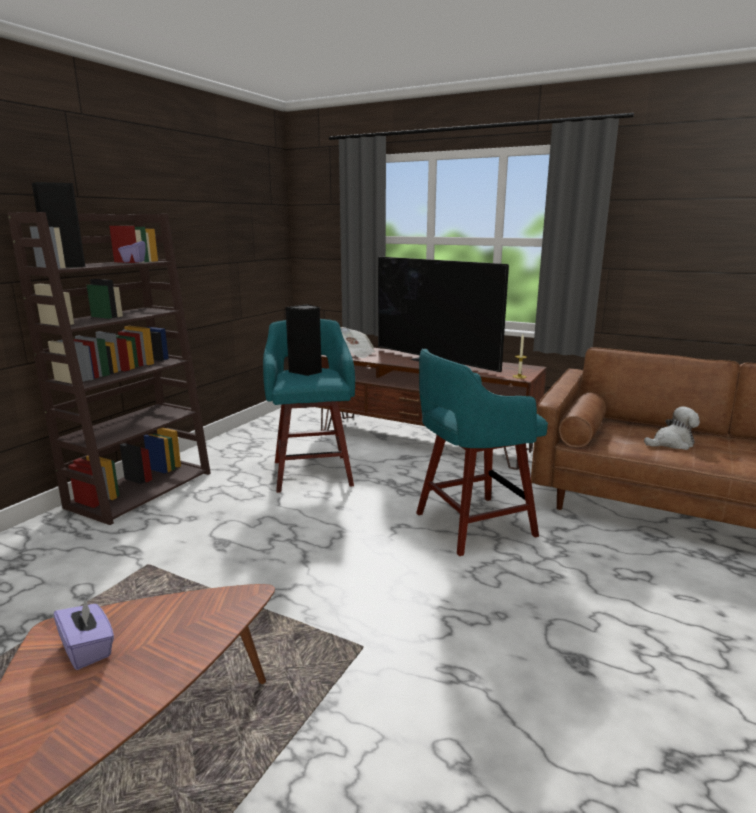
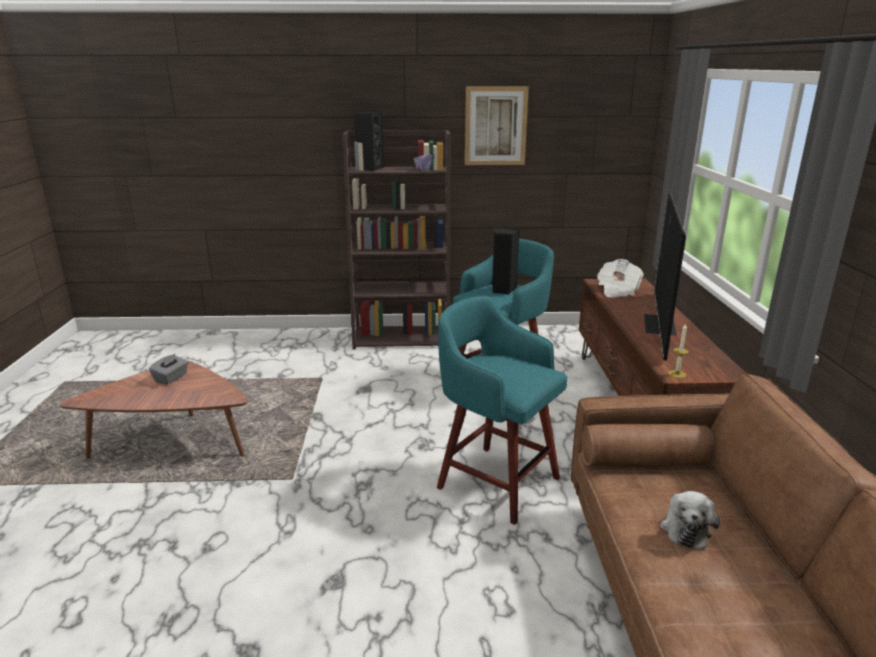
camera: 60 degrees right, 5 degrees up
(88, 649) = (171, 378): purple tissue box -> grey tissue box
(176, 211) = (495, 126): none -> picture
(671, 443) = (685, 528): plush toy -> plush toy turned 60 degrees clockwise

